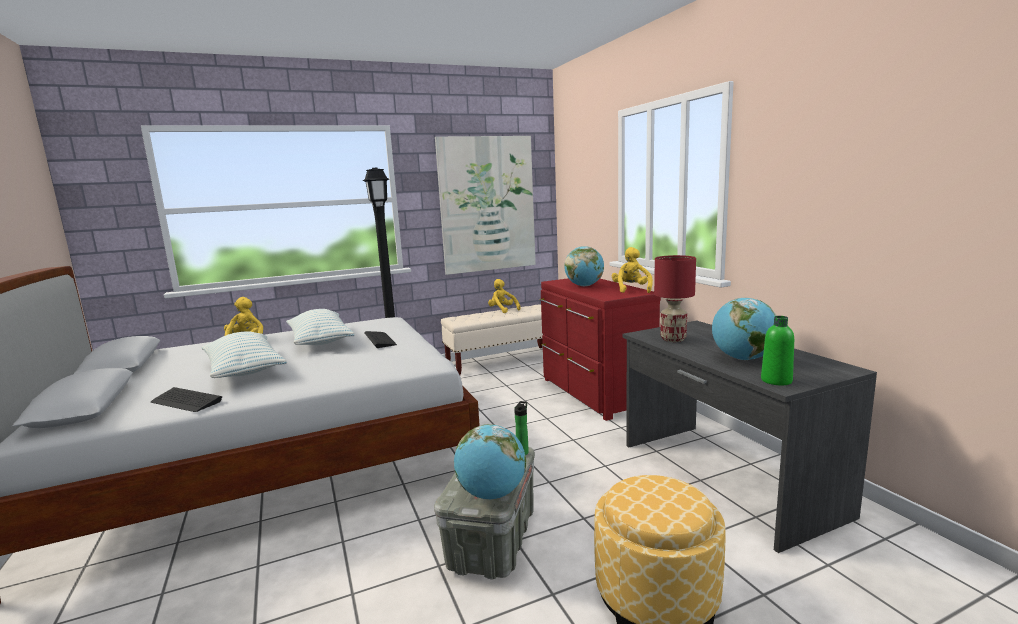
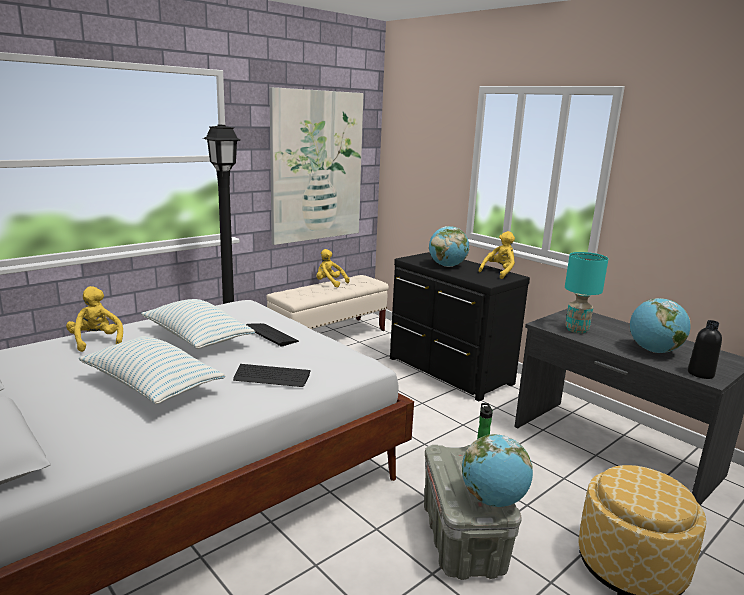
camera: 20 degrees left, 5 degrees up
(186, 401) = (129, 435): keyboard -> keyboard (272, 377)
(594, 393) = (448, 372): red dresser -> black dresser
(631, 290) = (499, 272): yellow plush toy -> yellow plush toy turned 60 degrees clockwise
(672, 339) = (576, 330): red table lamp -> turquoise table lamp
(776, 380) = (700, 374): green bottle -> black bottle

